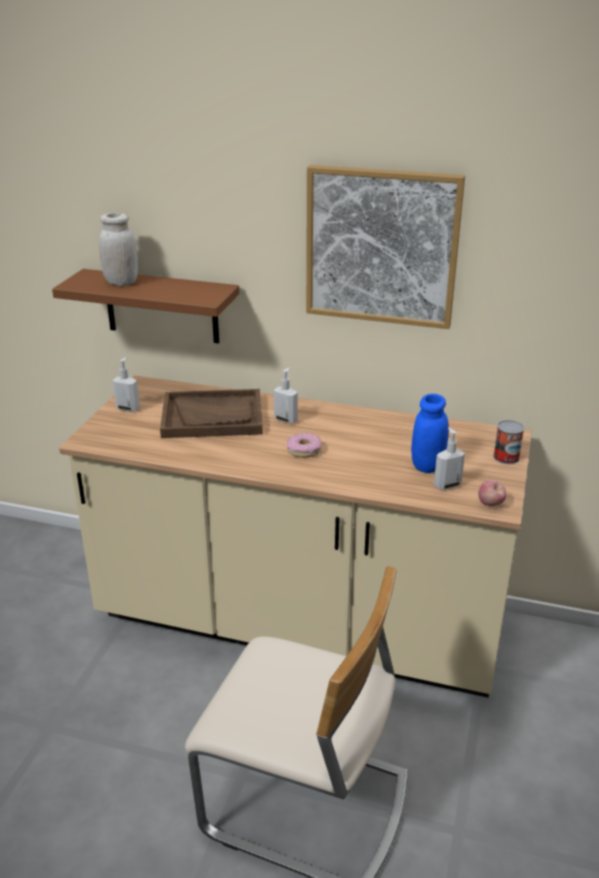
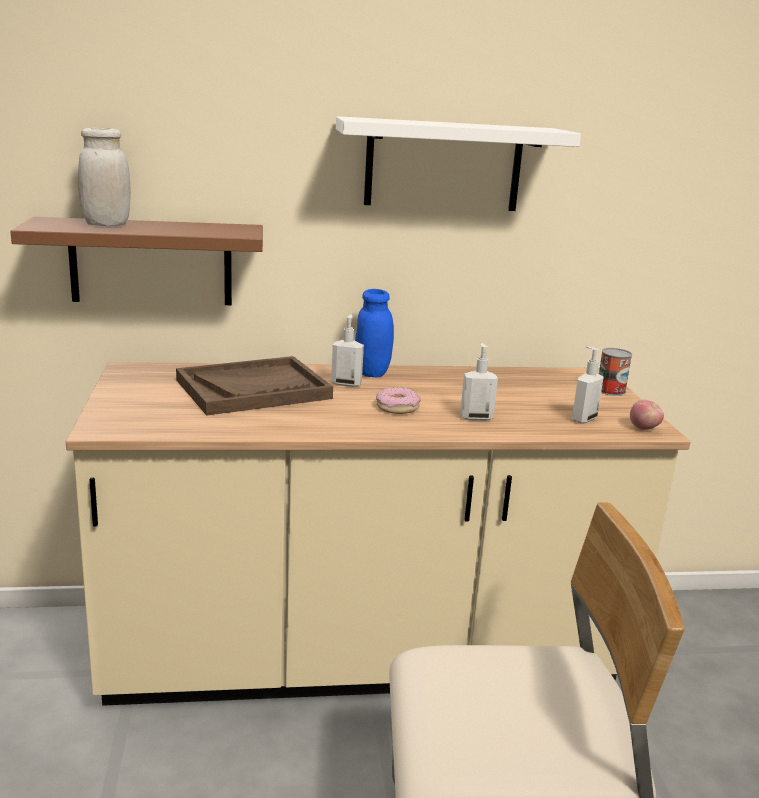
camera: 25 degrees left, 10 degrees down
(128, 408) = (132, 392): soap dispenser -> soap dispenser (476, 417)
(381, 247) = (443, 165): picture -> white shelf
(427, 466) = (544, 405): blue jar -> blue jar (372, 373)

